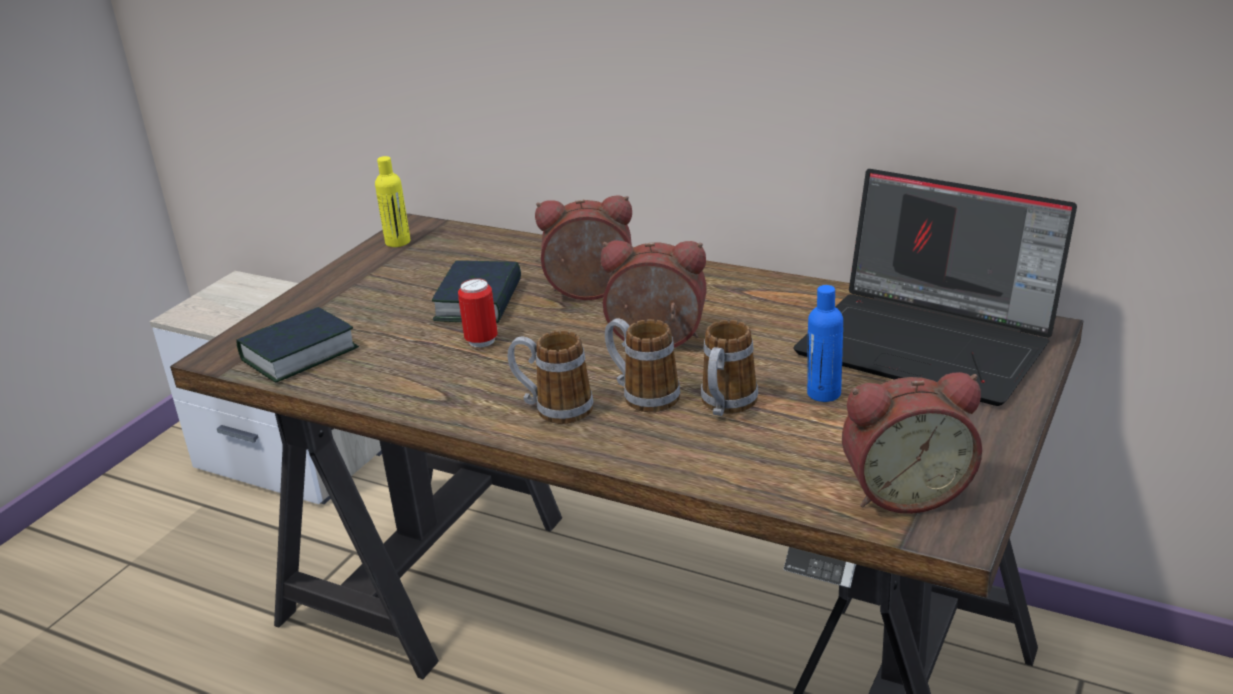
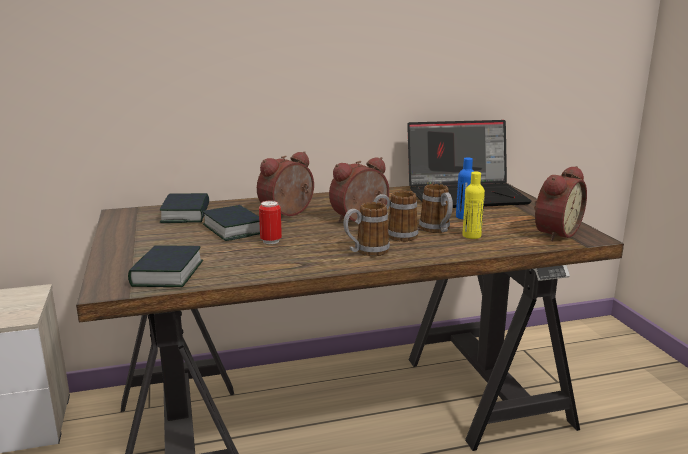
camera: 45 degrees left, 10 degrees down
(398, 242) = (124, 220): yellow bottle -> yellow bottle (471, 236)
(474, 253) = (186, 214): none -> book

